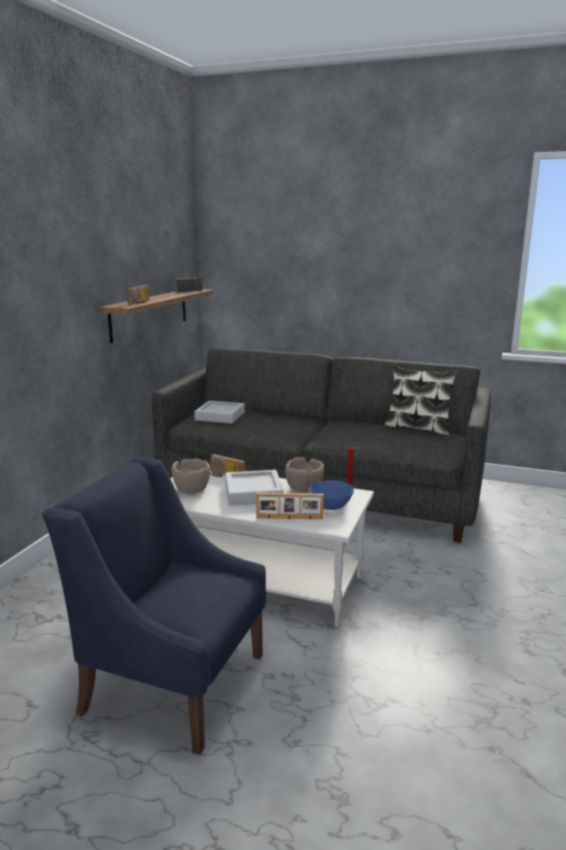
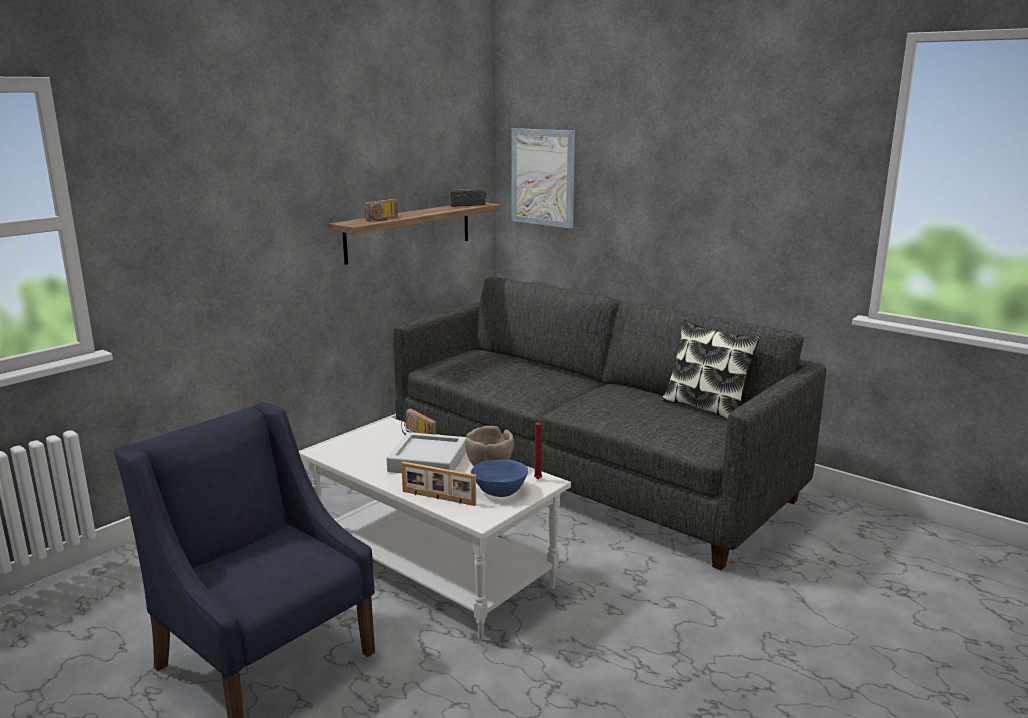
camera: 20 degrees right, 0 degrees up
(192, 490) = (365, 447): brown bowl -> none
(220, 416) = (474, 362): grey tray -> none
(243, 267) = (542, 177): none -> picture

